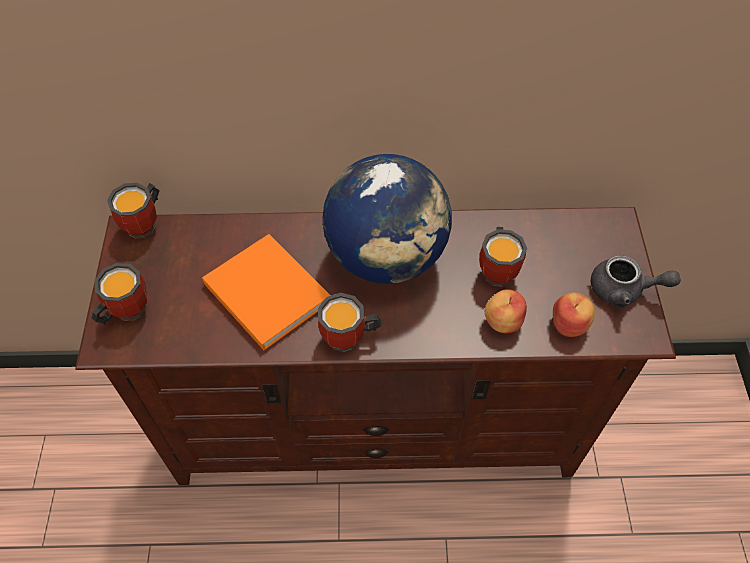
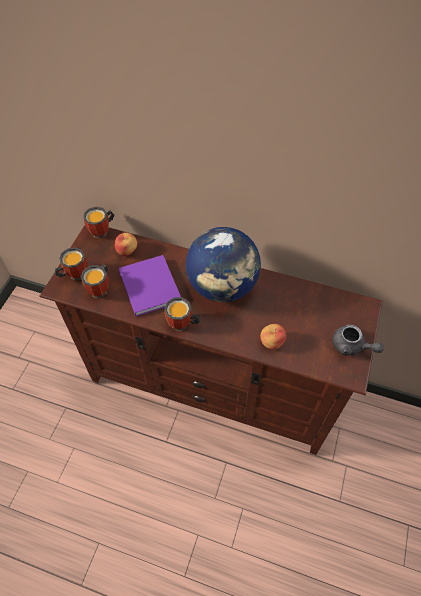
camera: 20 degrees right, 0 degrees up
(265, 290) = (149, 285): orange book -> purple book
(499, 269) = (283, 312): mug -> mug (101, 288)
(569, 324) = (310, 355): apple -> apple (127, 250)

